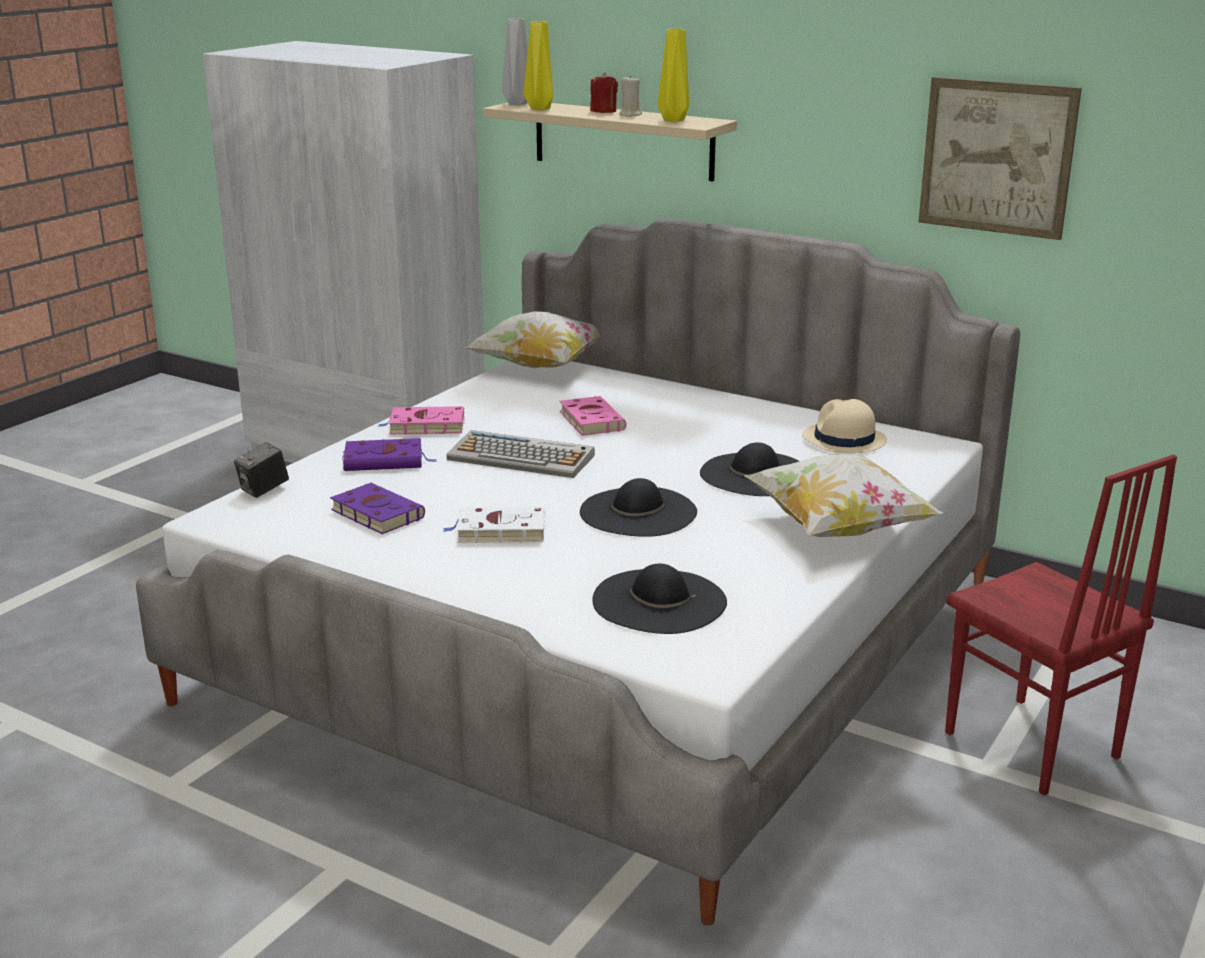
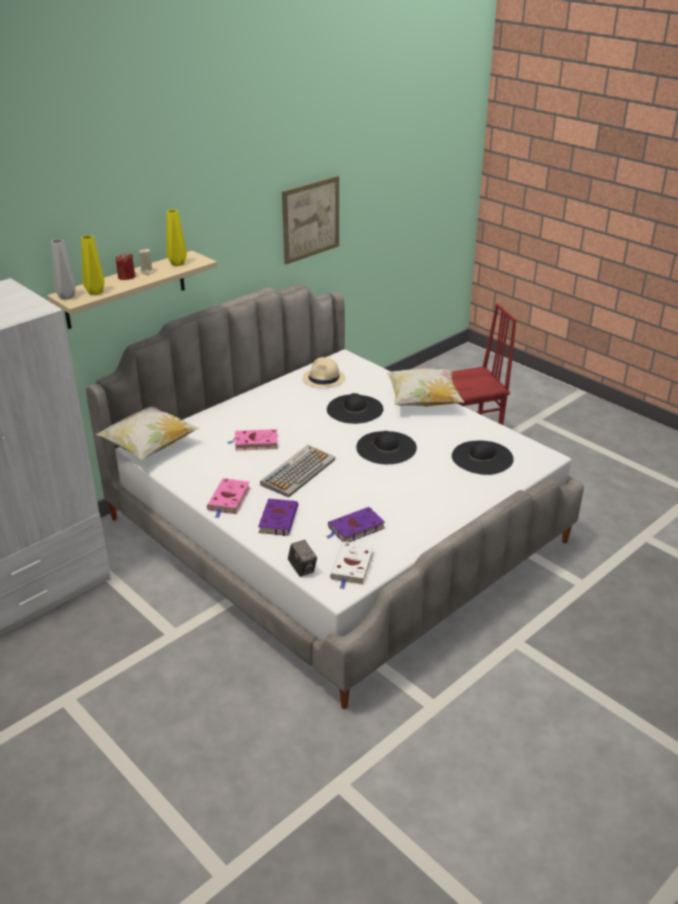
camera: 75 degrees left, 10 degrees up
(498, 531) = (393, 491): white book -> white book (352, 567)

